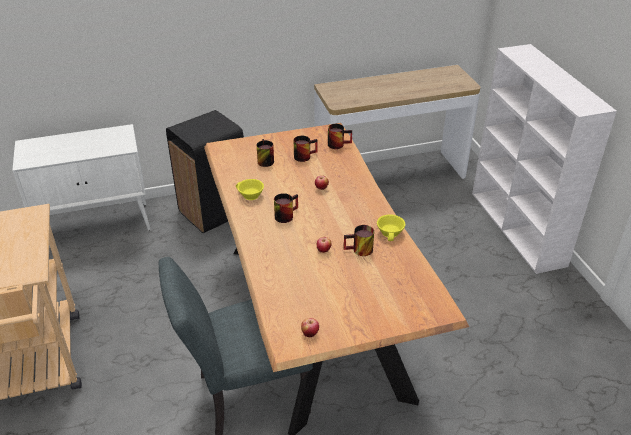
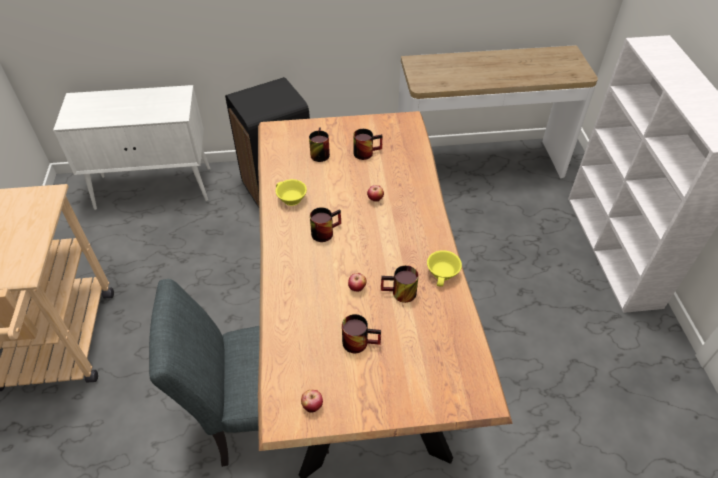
camera: 10 degrees right, 10 degrees up
(338, 144) = (409, 140): mug -> mug (360, 341)

